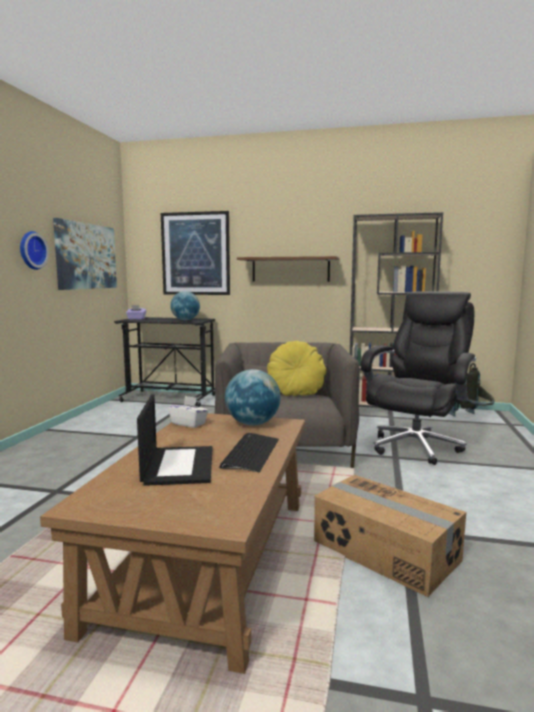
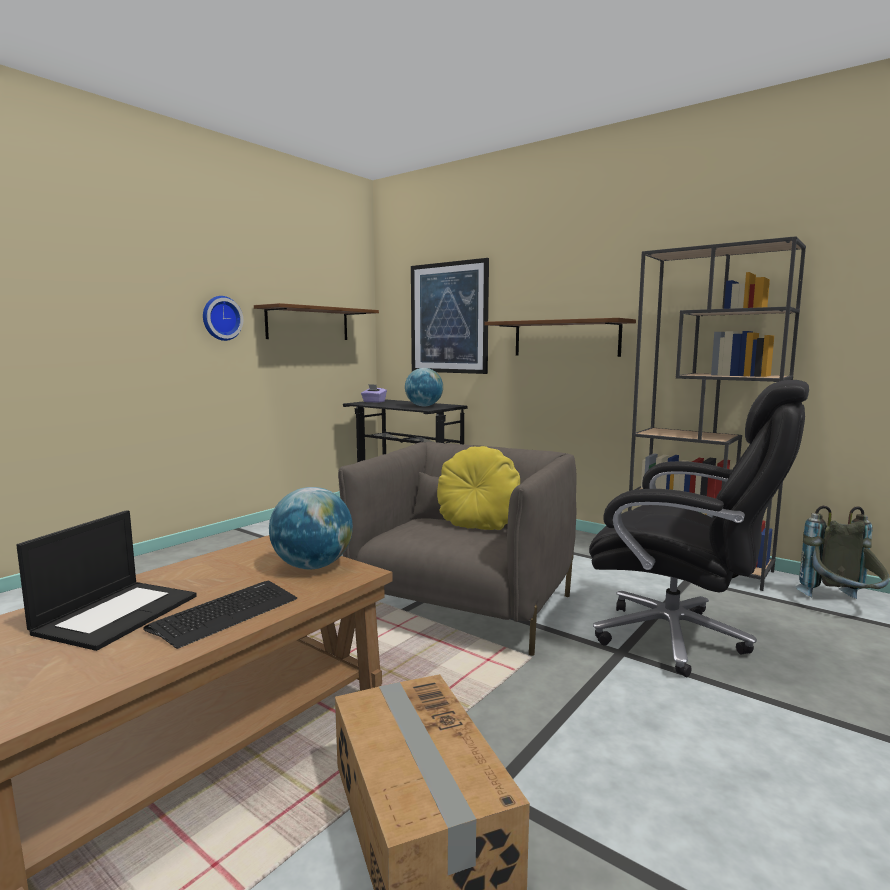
camera: 25 degrees right, 0 degrees up
(86, 256) = (308, 324): picture -> brown shelf
(189, 423) = (242, 552): white tissue box -> none
(417, 446) = (680, 640): black office chair -> black office chair turned 60 degrees clockwise

